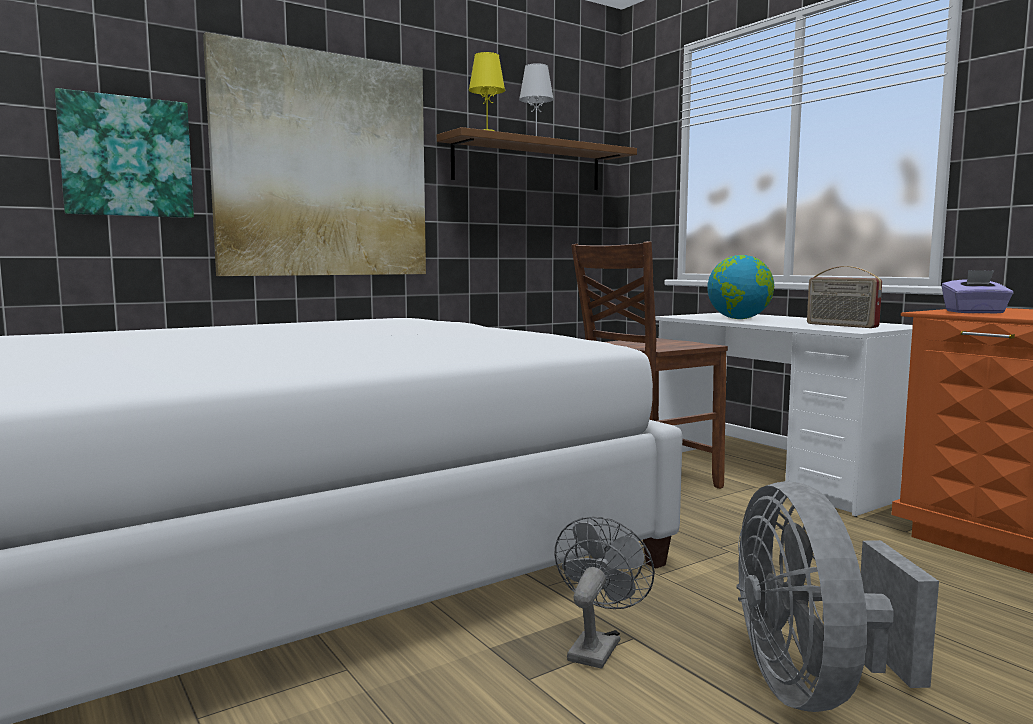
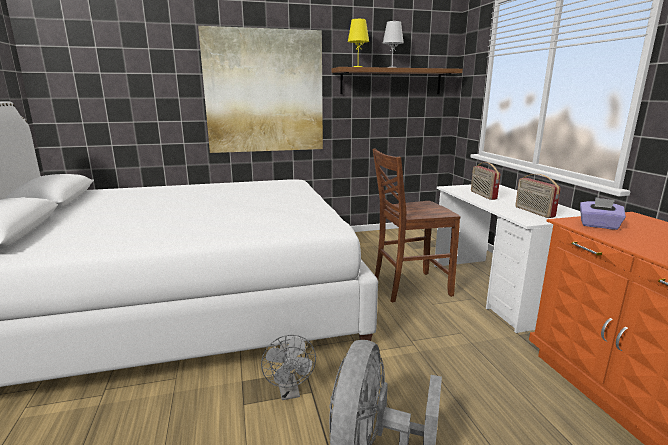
camera: 20 degrees right, 10 degrees up
(127, 157) = (164, 94): picture -> none
(596, 646) = (289, 392): grey fan -> grey fan turned 120 degrees clockwise
(739, 319) = (482, 195): globe -> radio

